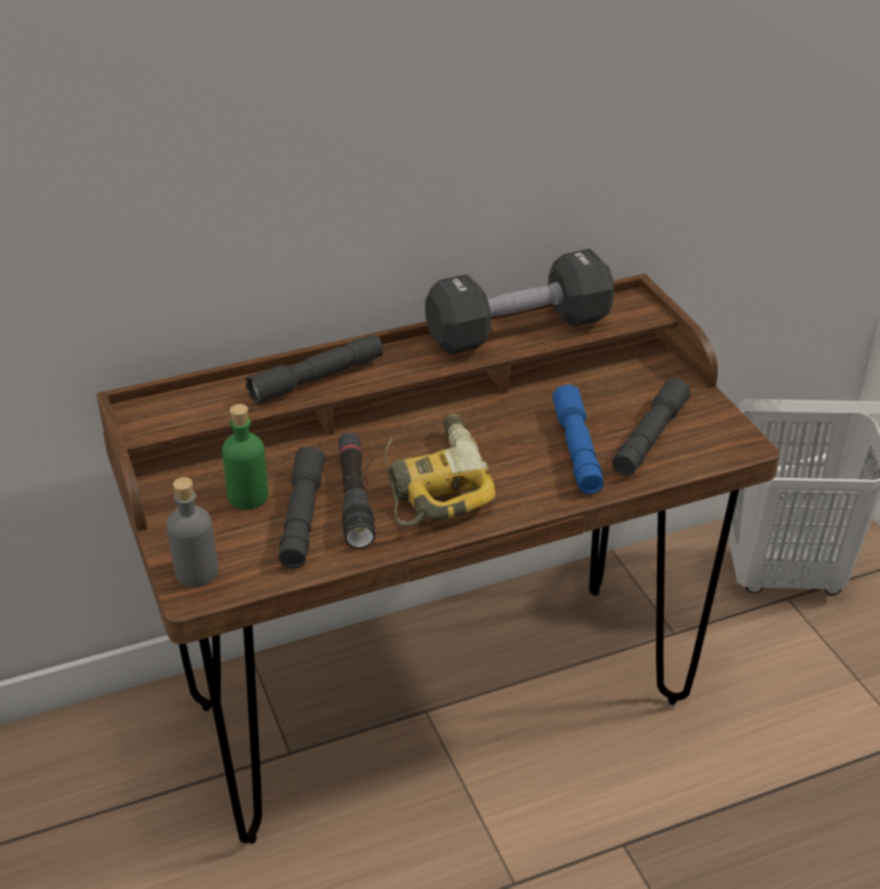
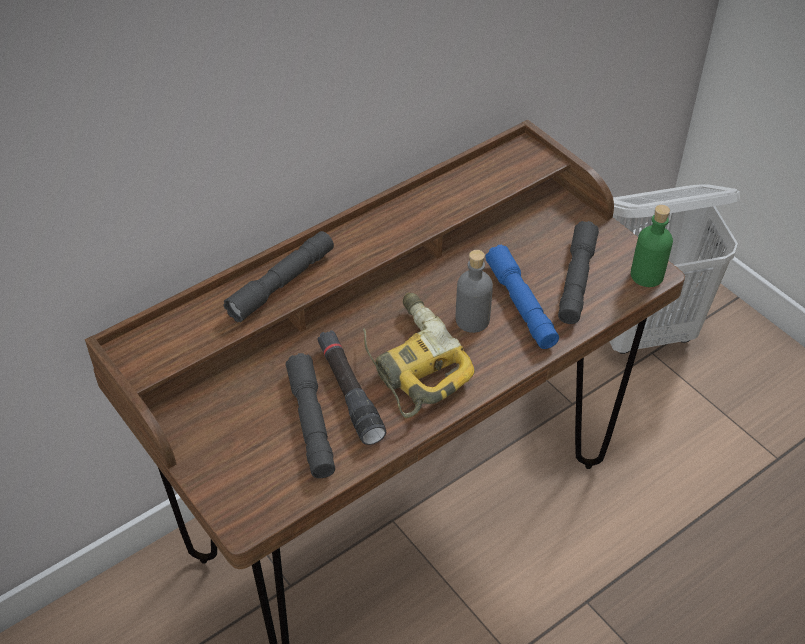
camera: 15 degrees left, 10 degrees up
(196, 572) = (239, 499): grey bottle -> grey bottle (472, 320)
(248, 496) = (254, 411): green bottle -> green bottle (647, 275)
(519, 330) = (439, 198): black dumbbell -> none

